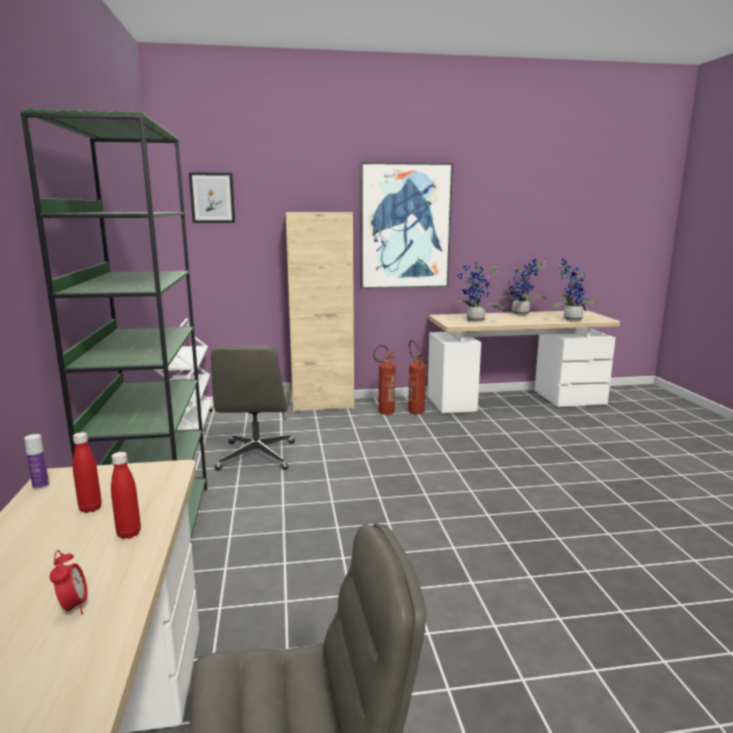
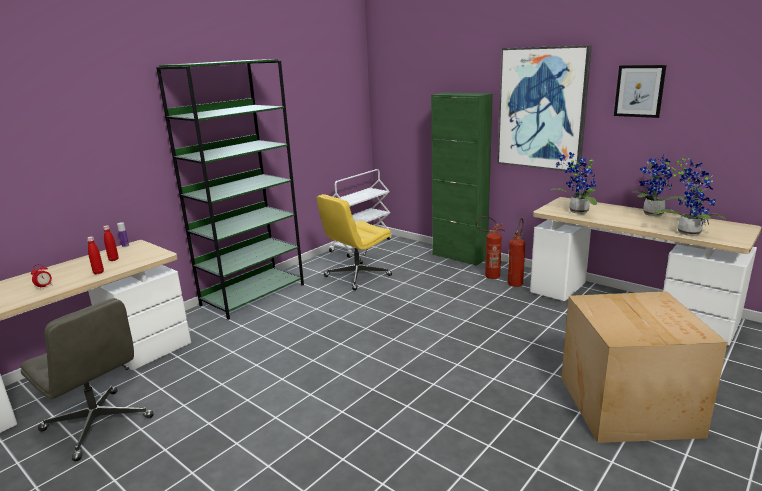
camera: 50 degrees right, 5 degrees up
(212, 198) = (400, 80): picture -> picture (639, 91)
(257, 456) = (357, 276): grey office chair -> yellow office chair
(322, 405) = (459, 257): beige cabinet -> green cabinet
(646, 459) = (628, 404): none -> cardboard box

